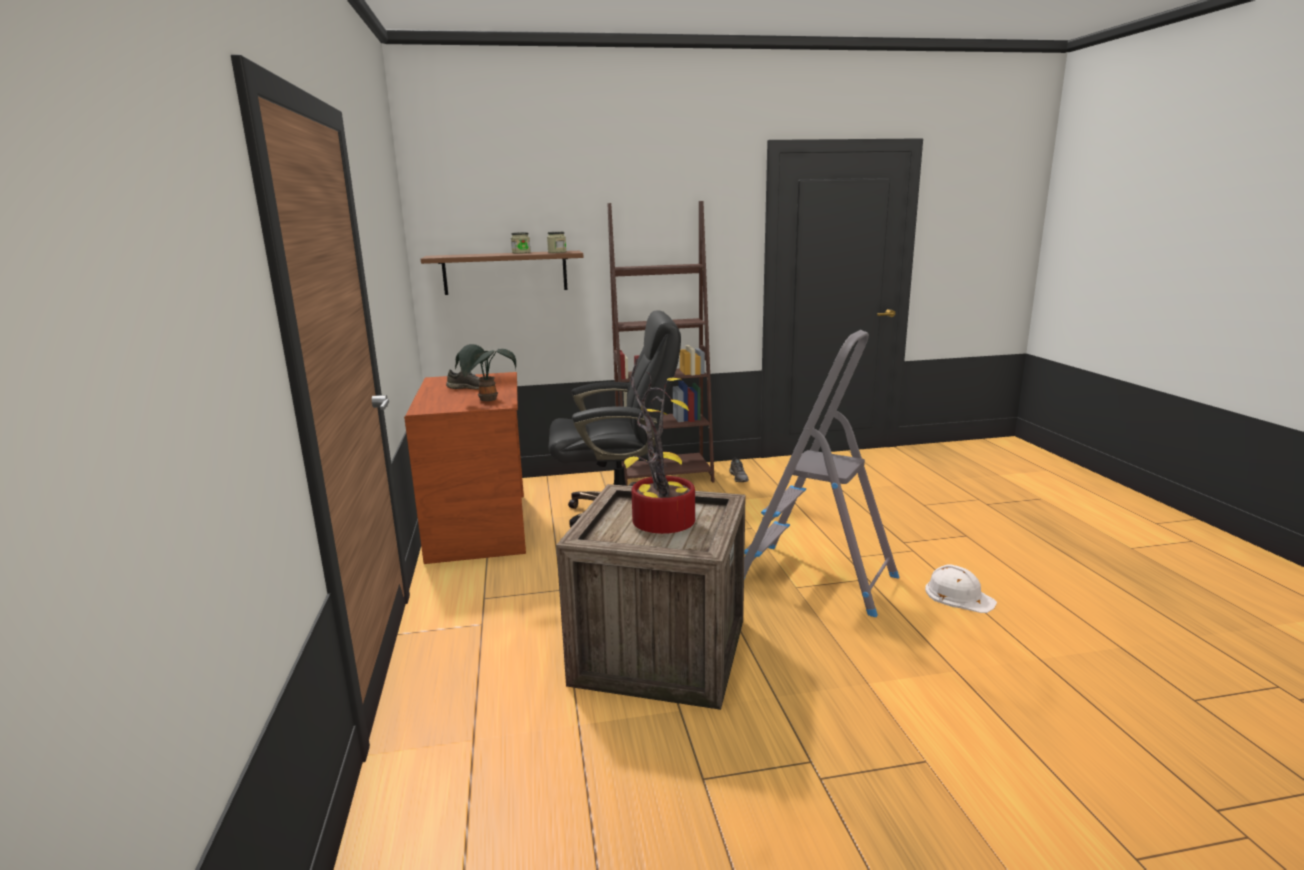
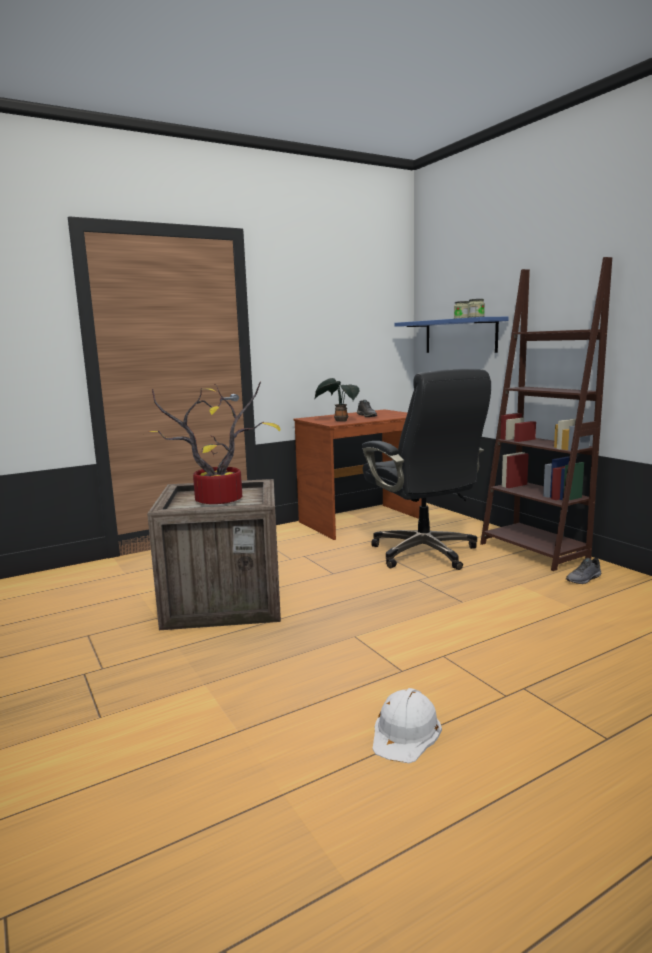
camera: 70 degrees right, 5 degrees down
(505, 272) = (460, 336): brown shelf -> blue shelf
(815, 578) = (381, 643): grey step ladder -> none

